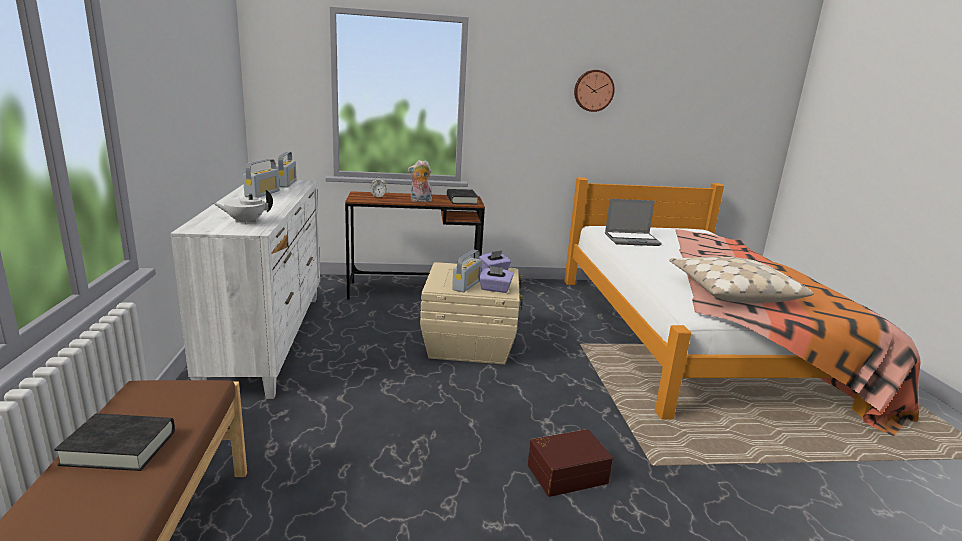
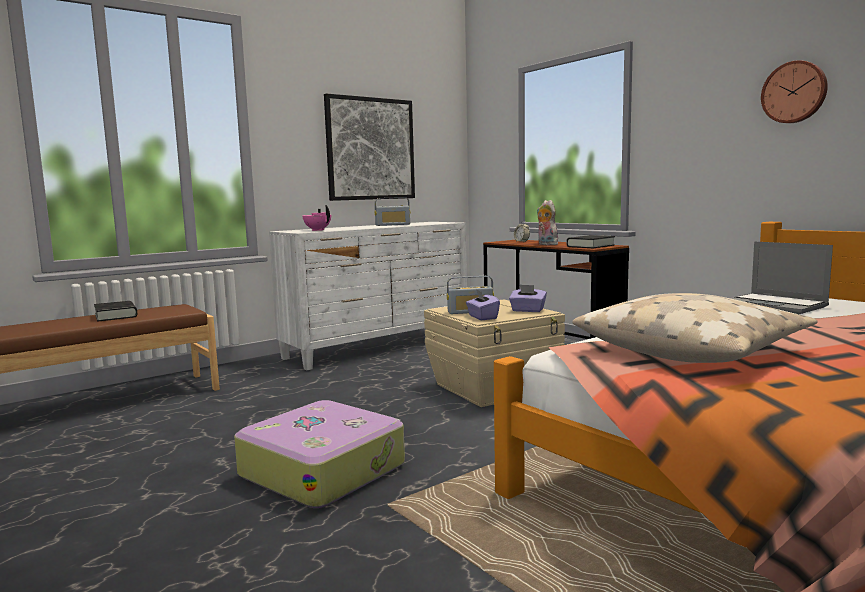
camera: 60 degrees right, 10 degrees down
(196, 92) = (370, 149): none -> picture
(245, 222) = (317, 230): white teapot -> pink teapot
(286, 183) = (435, 223): radio -> none
(566, 472) = (323, 469): brown storage box -> suitcase

